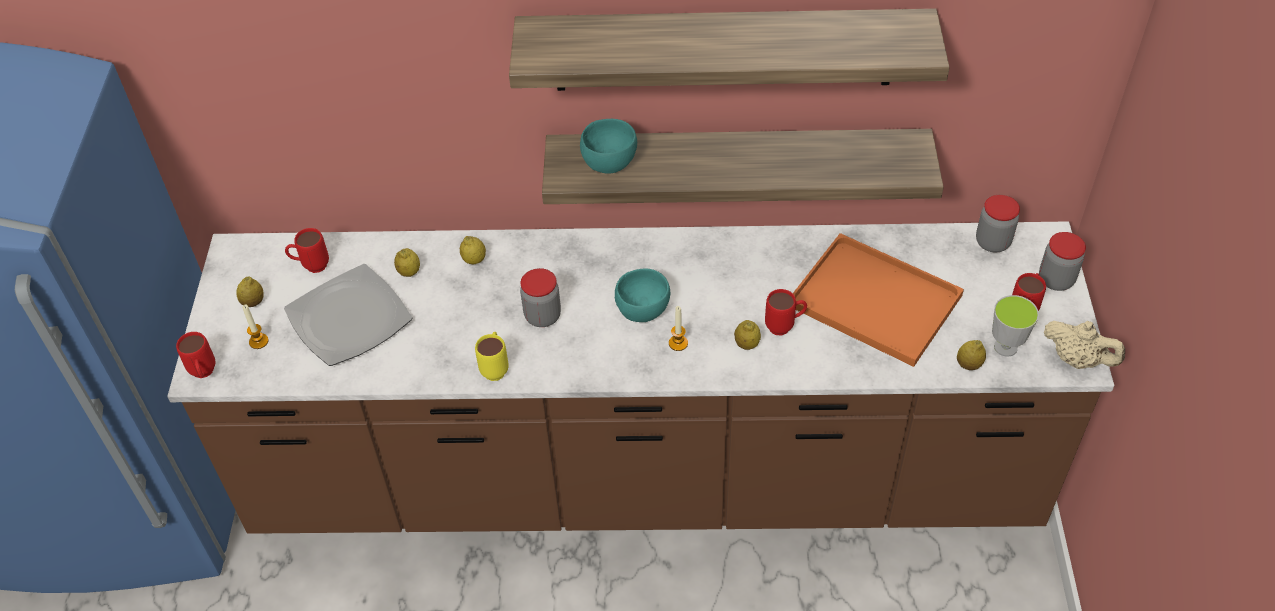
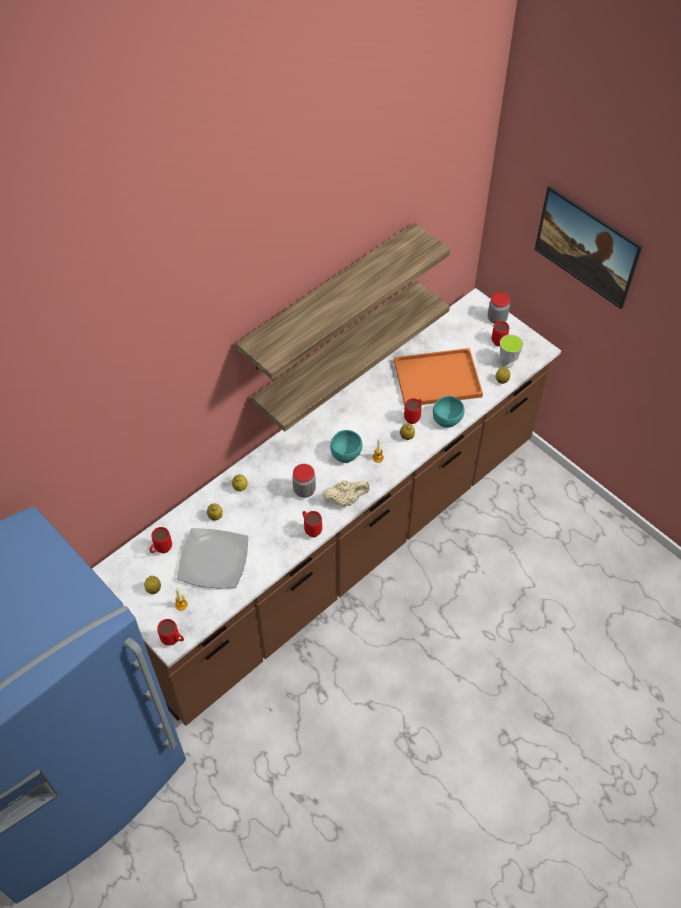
camera: 45 degrees left, 5 degrees up
(495, 367) = (311, 529): yellow mug -> red mug
(608, 162) = (297, 390): turquoise bowl -> turquoise bowl (446, 419)
(992, 242) = (456, 318): jar -> none
(1077, 360) = (538, 349): beige teapot -> beige teapot (345, 499)
(1190, 228) = (582, 262): none -> picture

